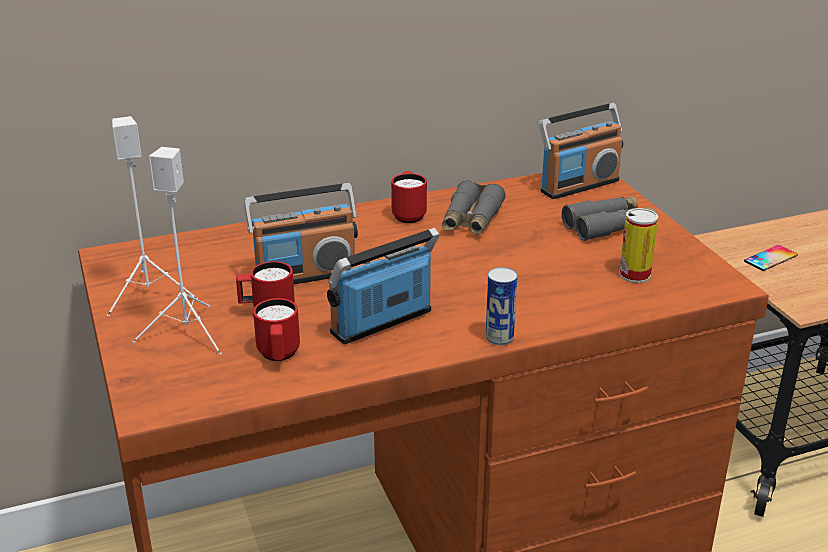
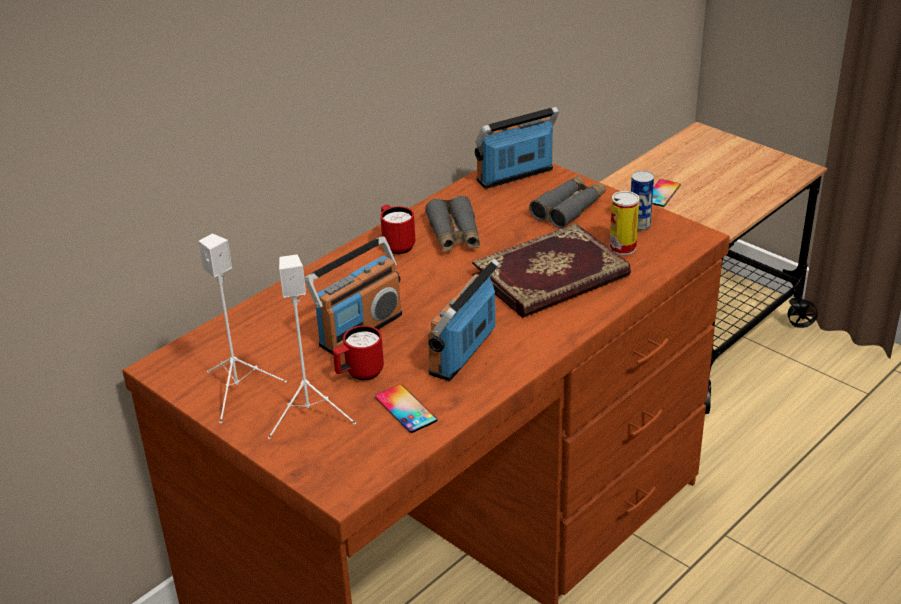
camera: 25 degrees left, 5 degrees up
(279, 356) = (406, 409): red mug -> phone
(499, 338) = (565, 335): can -> can (639, 225)
(535, 281) = (552, 277): none -> book
(579, 185) = (515, 176): radio -> radio turned 150 degrees counterclockwise

